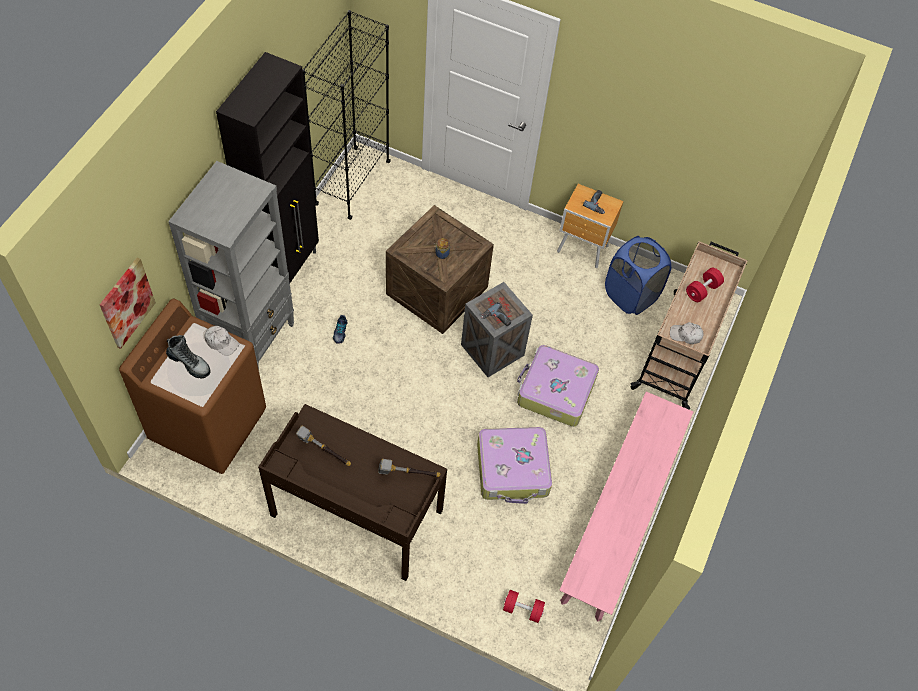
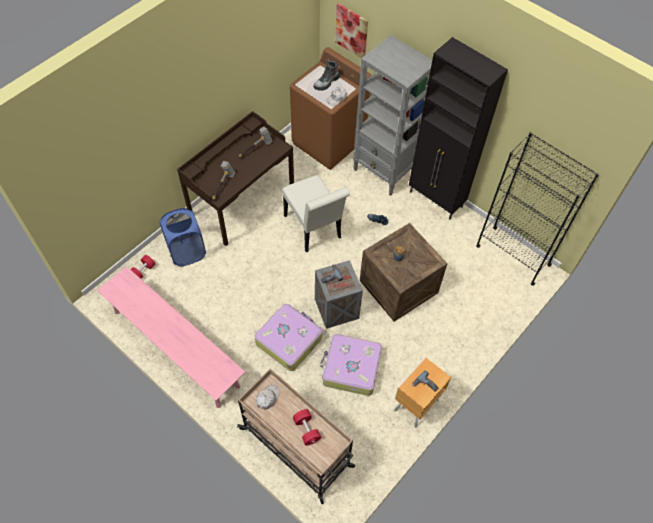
camera: 110 degrees right, 0 degrees up
(379, 404) = (314, 230): none -> white chair
(513, 469) = (238, 294): suitcase -> suitcase (351, 368)
(631, 295) = (360, 428): blue laundry basket -> blue laundry basket (187, 252)

